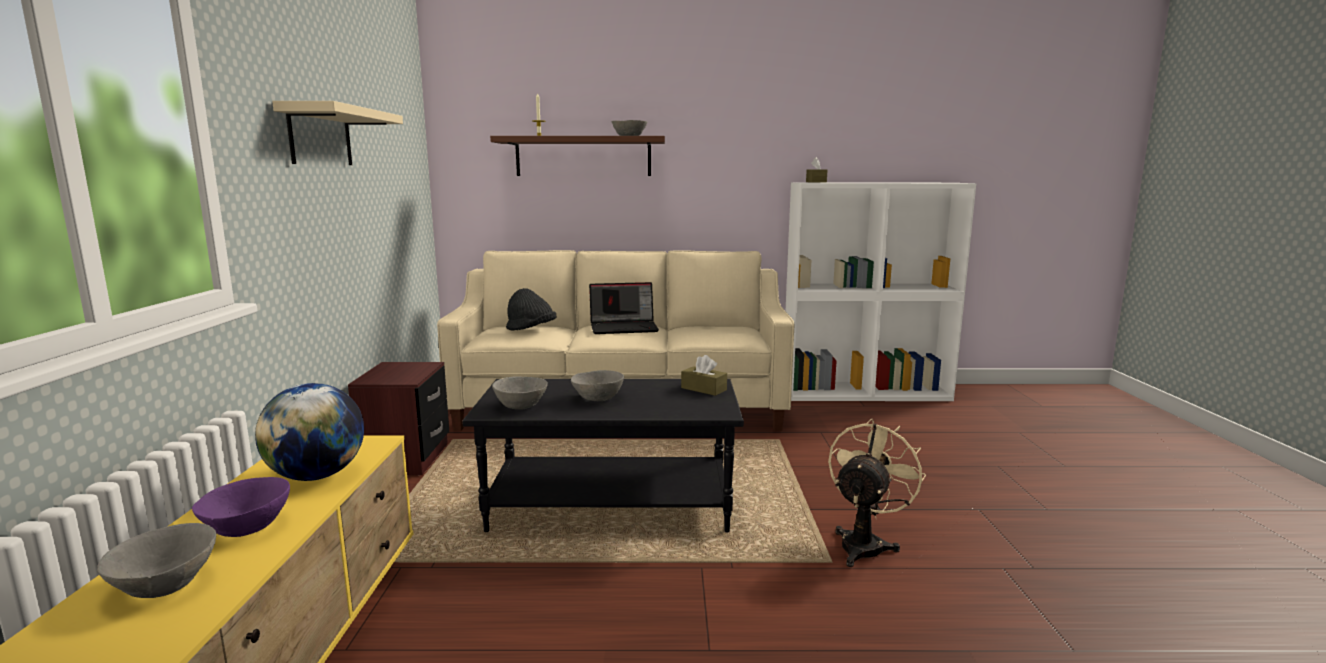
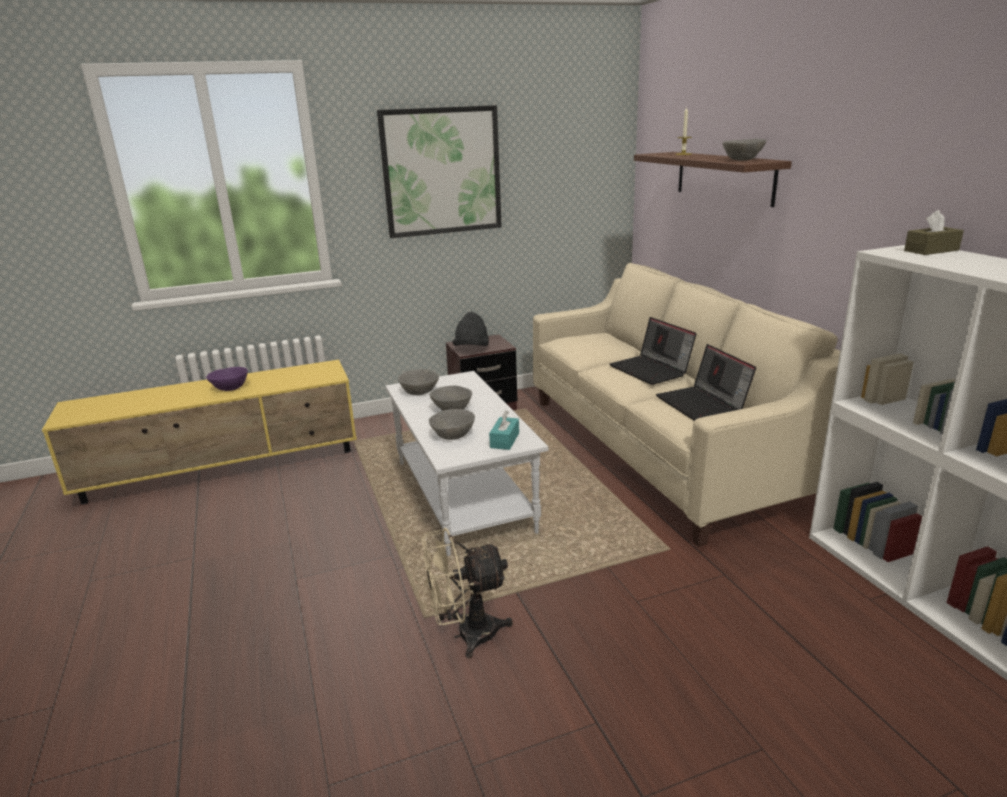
camera: 70 degrees right, 10 degrees up
(164, 585) = (182, 393): grey bowl -> grey bowl (453, 435)
(317, 476) = (287, 380): globe -> none
(320, 137) = (441, 171): beige shelf -> picture
(531, 330) = (595, 345): black hat -> black hat (471, 349)
(612, 504) = (465, 495): black coffee table -> white coffee table
(703, 389) = (504, 440): brown tissue box -> turquoise tissue box
(714, 329) = (703, 405): none -> laptop
(865, 543) = (466, 635): beige fan -> beige fan turned 150 degrees clockwise

